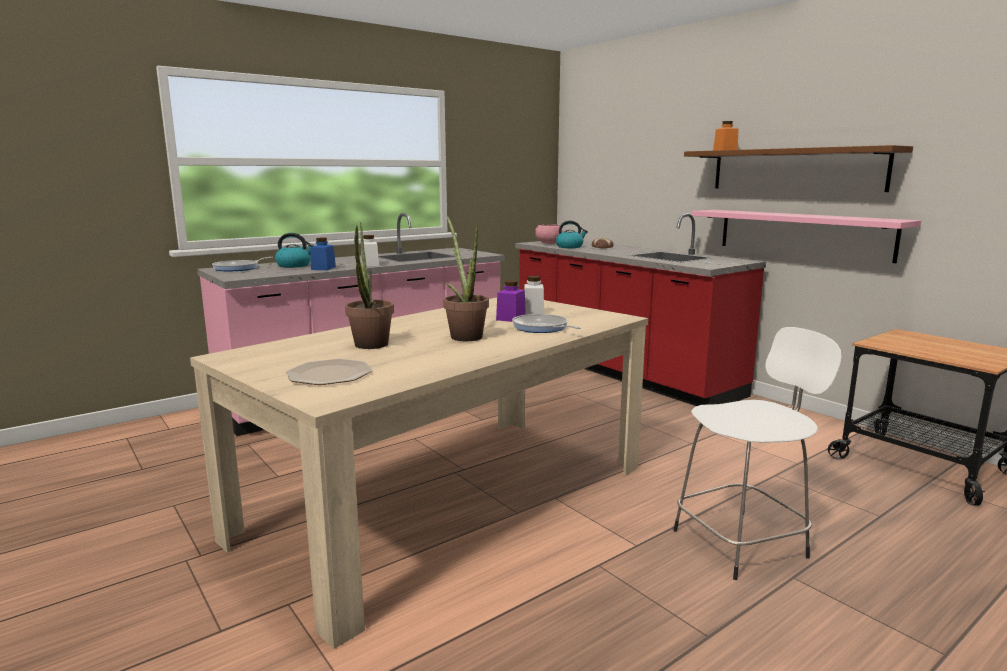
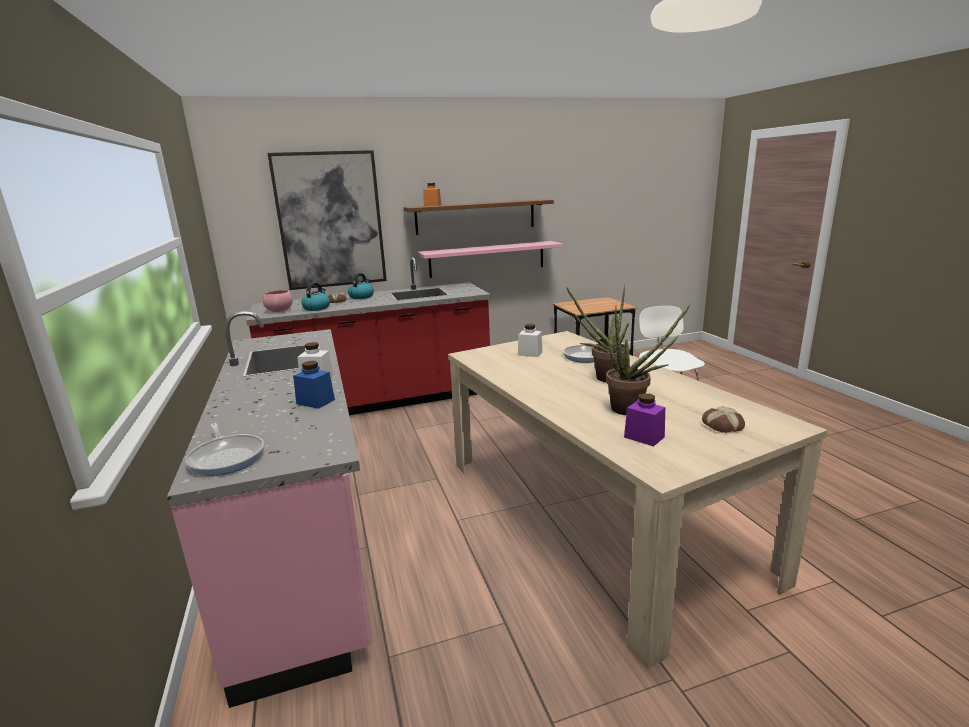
camera: 70 degrees left, 5 degrees up
(294, 265) = (260, 419): kettle -> kettle (361, 297)
(329, 374) = (721, 425): plate -> bread
(511, 318) = (548, 361): purple jar -> purple jar (644, 437)
(638, 164) = (330, 220): none -> picture

